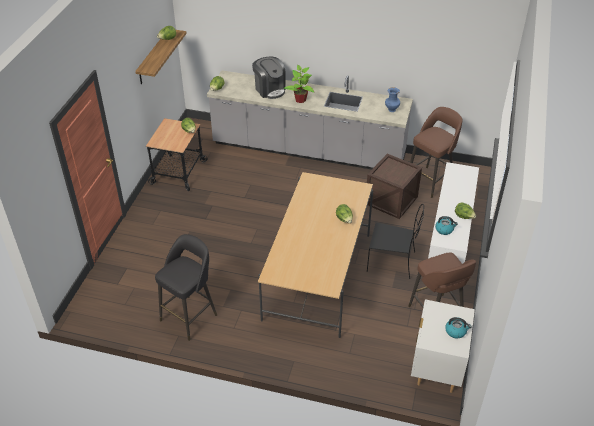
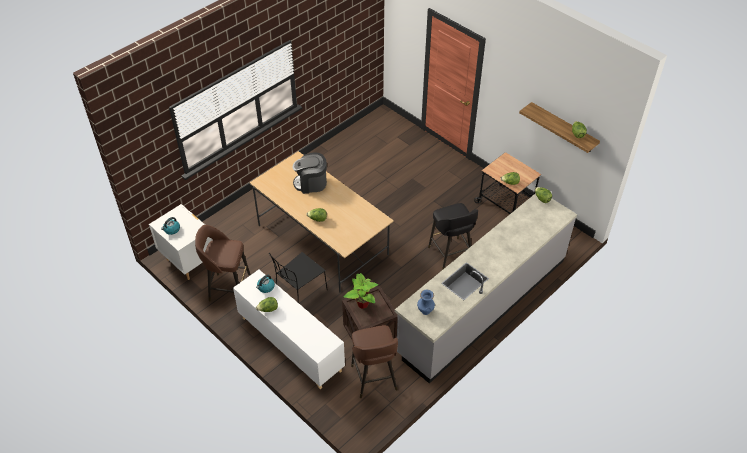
camera: 120 degrees right, 5 degrees up
(190, 316) = (339, 161): black stool -> black stool (451, 255)
(270, 89) = (520, 235): coffee machine -> coffee machine (311, 183)
(300, 100) = (487, 249): potted plant -> potted plant (362, 303)

